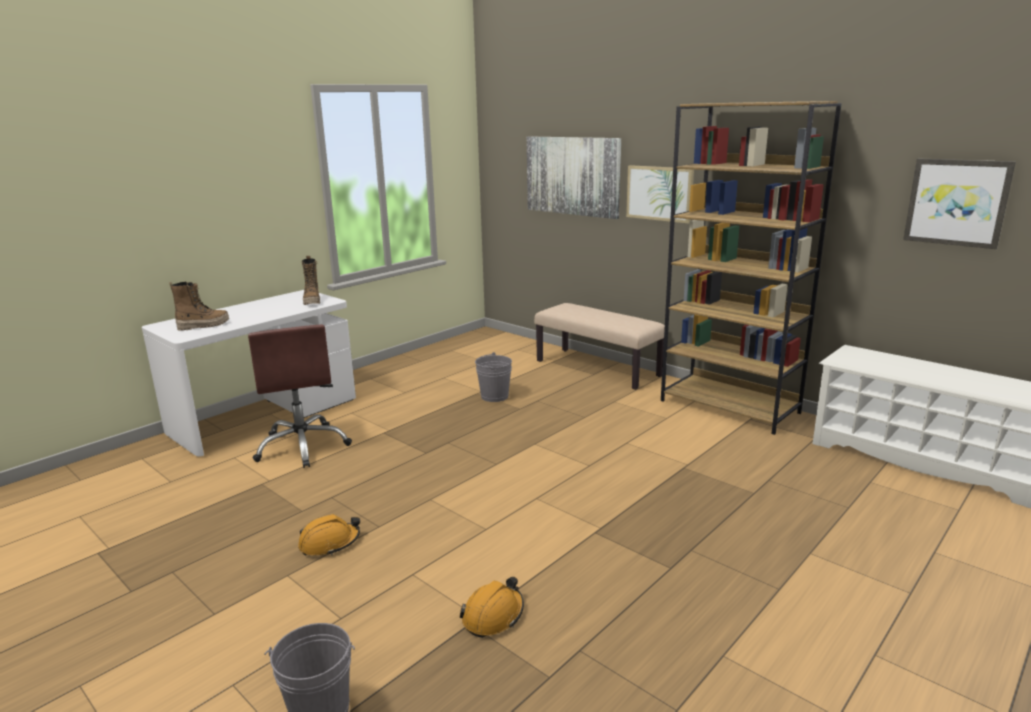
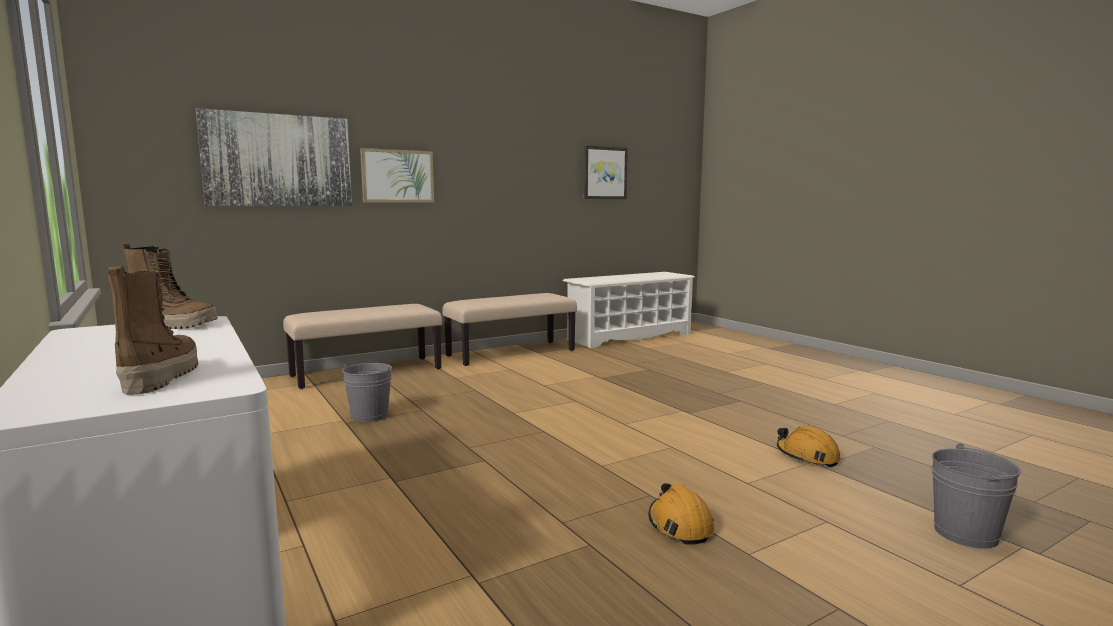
camera: 75 degrees left, 10 degrees down
(303, 446) = (369, 544): brown office chair -> none
(730, 407) = (511, 353): brown bookcase -> beige bench

